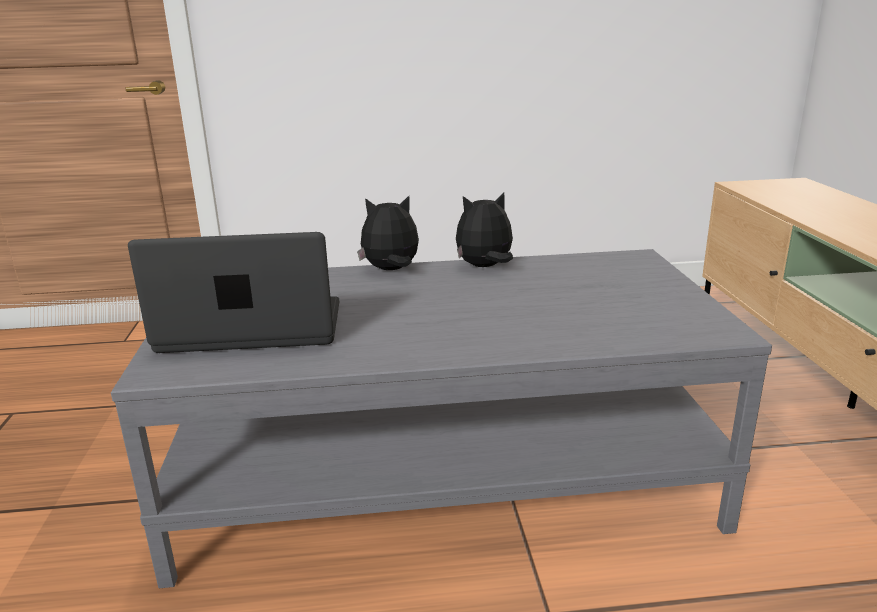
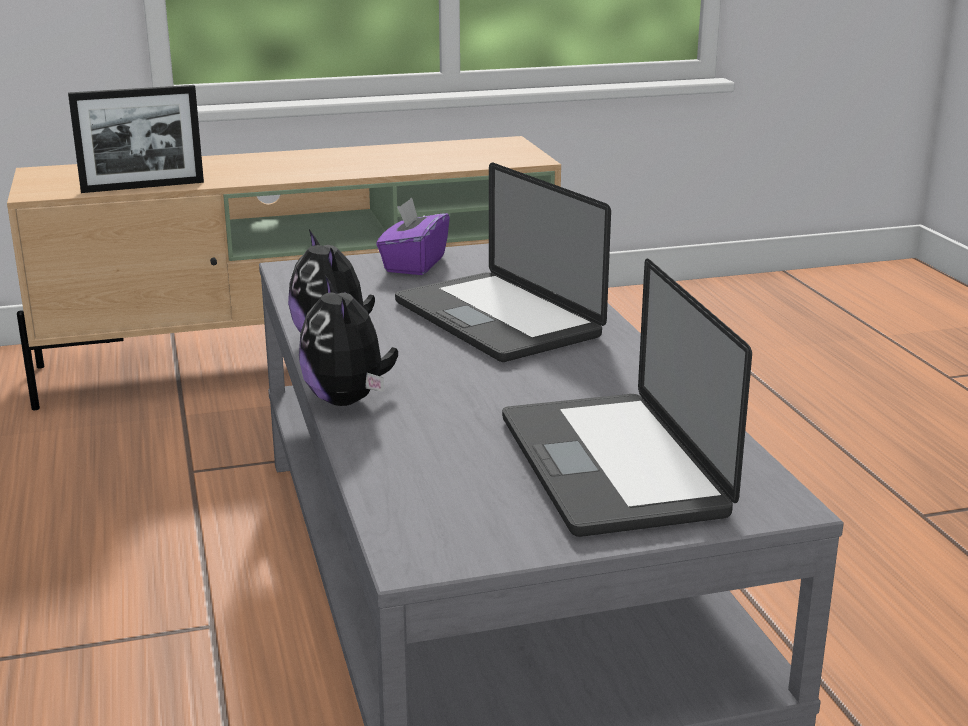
camera: 100 degrees left, 0 degrees up
(522, 312) = (496, 319): none -> laptop
(660, 290) = (414, 264): none -> purple tissue box
(776, 202) = (143, 186): none -> picture frame

